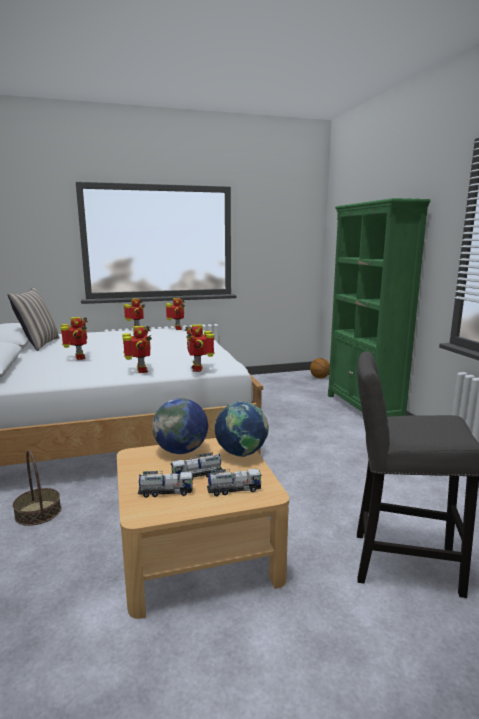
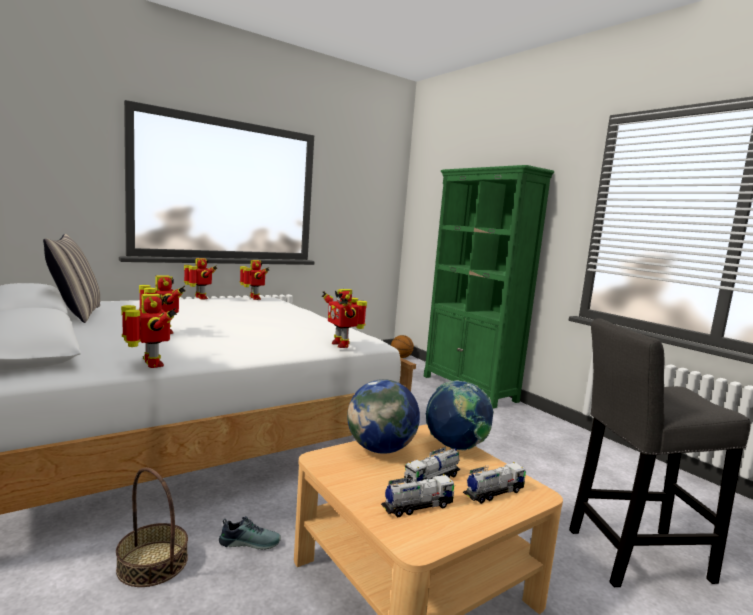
camera: 20 degrees left, 5 degrees down
(103, 508) = (250, 541): none -> shoe
(140, 371) = (270, 348): toy robot -> toy robot (150, 364)

